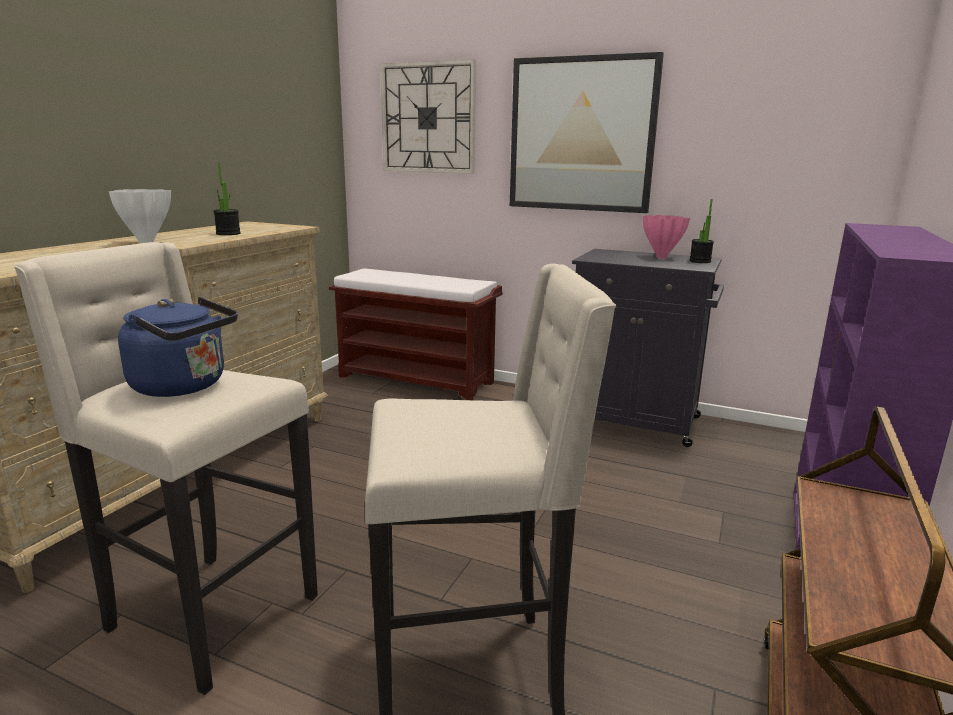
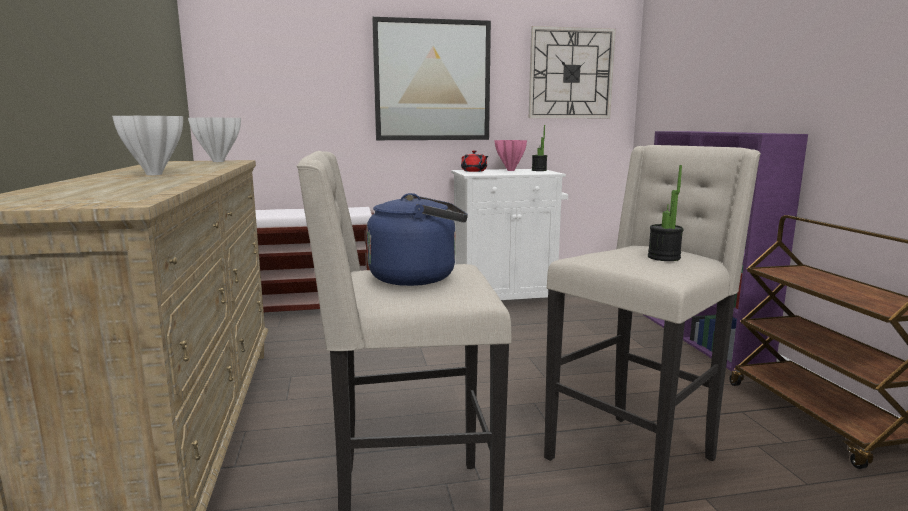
camera: 35 degrees left, 5 degrees down
(228, 233) = (199, 166): potted plant -> potted plant (663, 257)
(279, 226) = (218, 161): none -> white vase
(428, 118) = (287, 64): wall clock -> wall clock (571, 73)
(610, 254) = (474, 171): none -> red teapot
(635, 421) = (505, 298): black cabinet -> white cabinet

